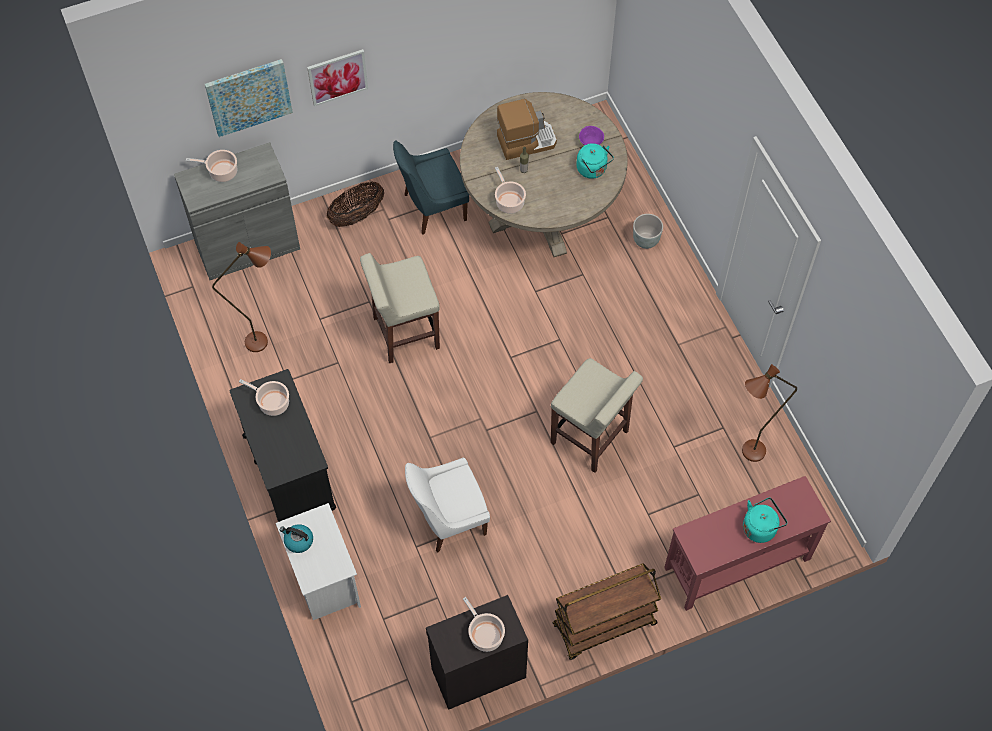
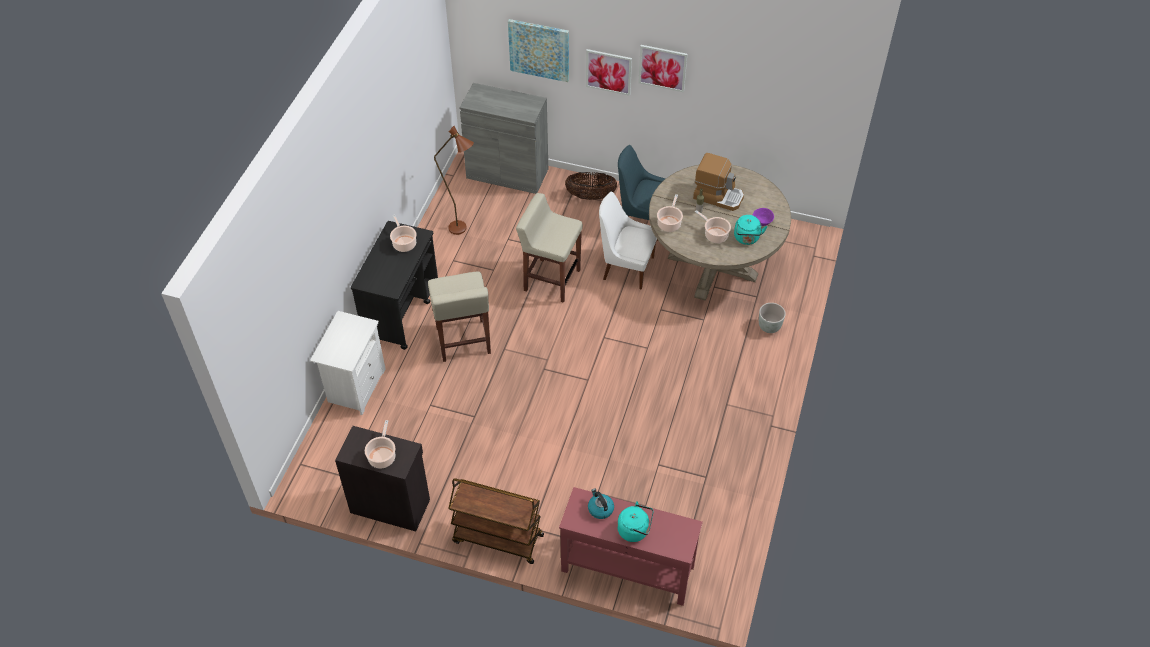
camera: 40 degrees right, 10 degrees down
(221, 172) = (501, 97): cooking pot -> cooking pot (715, 235)
(298, 541) = (339, 329): kettle -> kettle (600, 509)
(400, 41) = (662, 68): none -> picture
(448, 519) = (466, 403): white chair -> white chair (626, 268)
(590, 438) = (606, 420): beige stool -> beige stool (463, 341)
(746, 455) = (704, 506): brown floor lamp -> none

